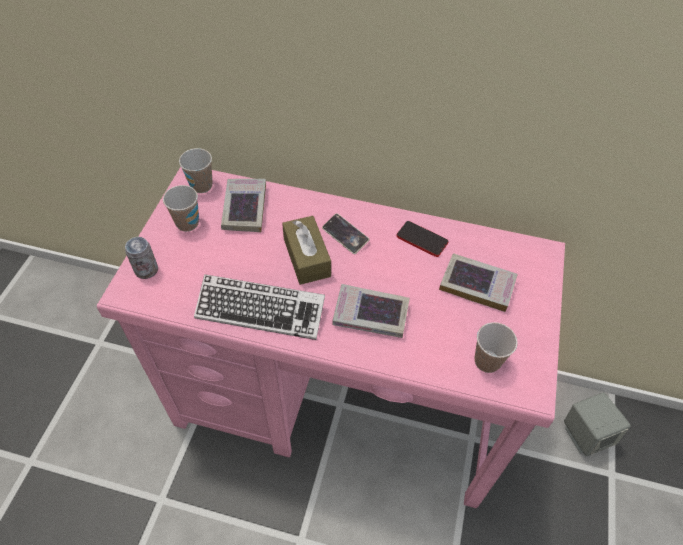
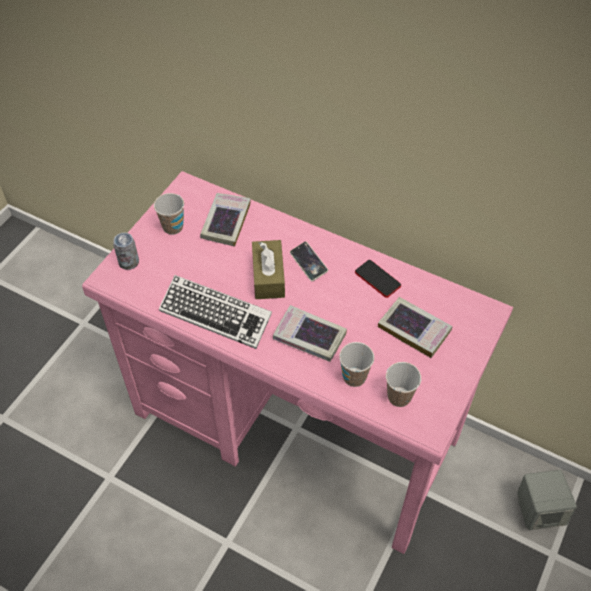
camera: 15 degrees right, 0 degrees up
(201, 186) = (193, 195): cup -> cup (354, 377)

